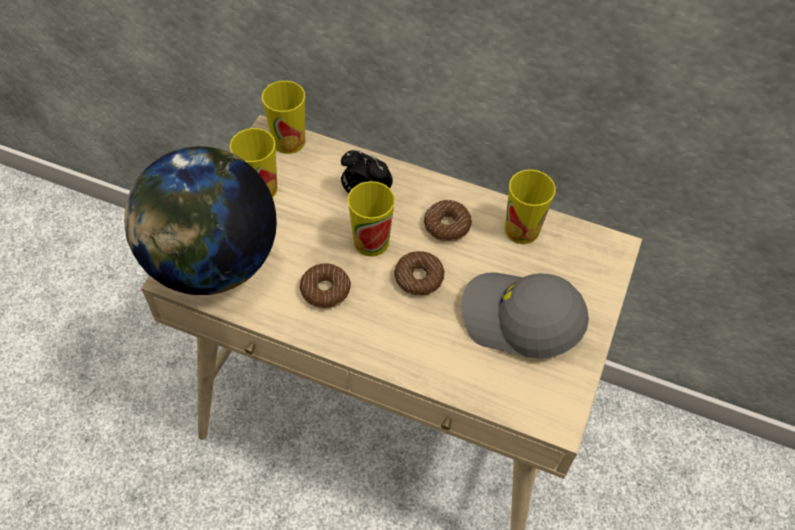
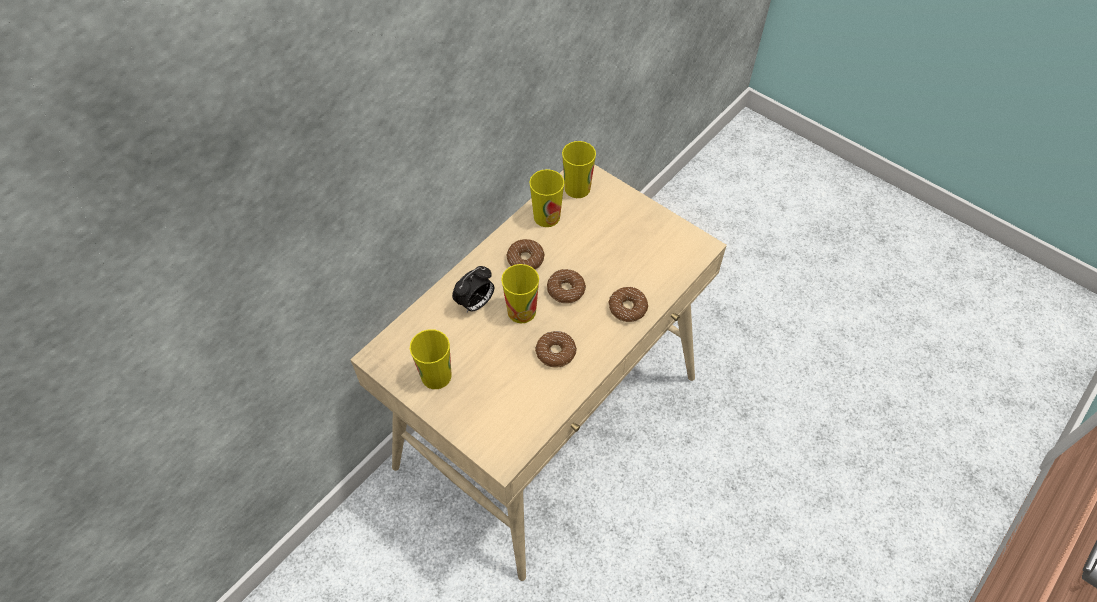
camera: 70 degrees left, 0 degrees up
(213, 263) = (500, 426): globe -> none
(289, 141) = (393, 343): cup -> cup (577, 188)
(418, 351) = (627, 308): none -> donut
(520, 320) = (621, 242): grey cap -> none

